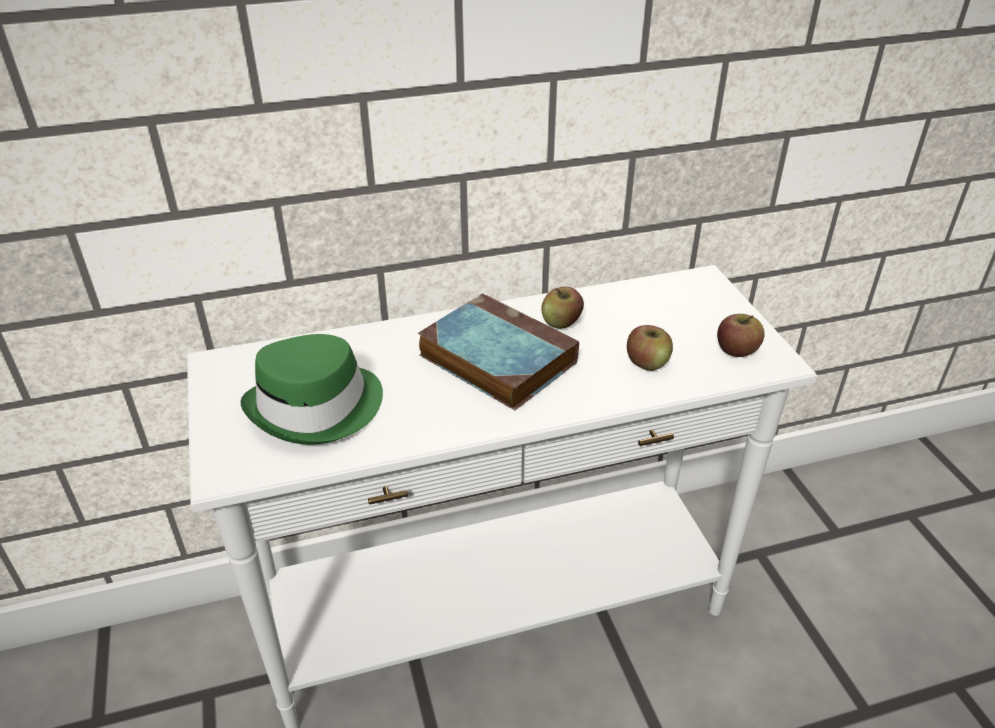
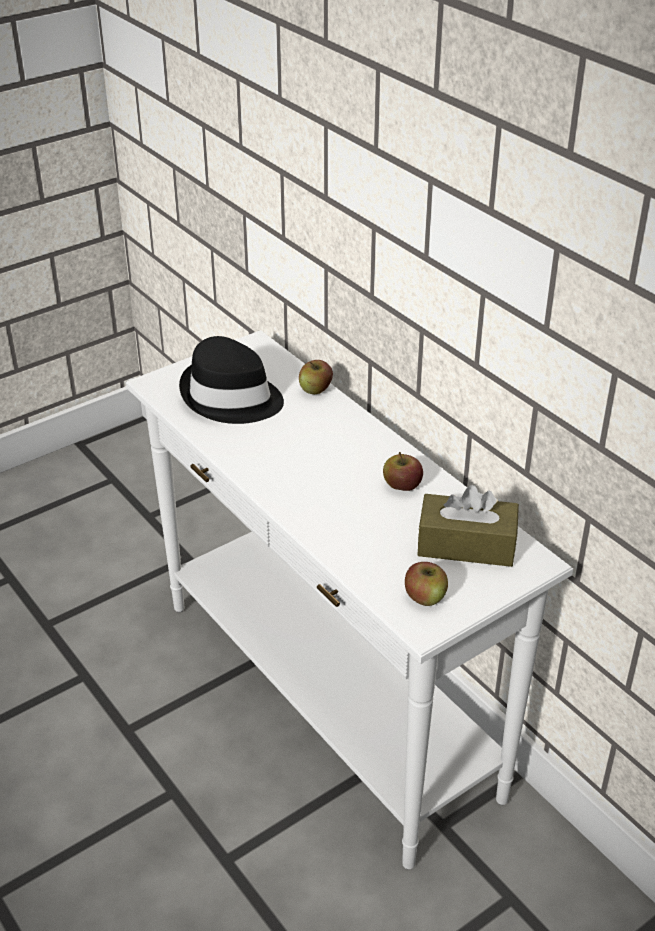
camera: 70 degrees right, 0 degrees up
(317, 407) = (231, 398): green hat -> black hat
(494, 358) = (331, 461): book -> none
(647, 362) = (373, 544): apple -> apple (315, 389)
(669, 308) = (466, 545): none -> brown tissue box

